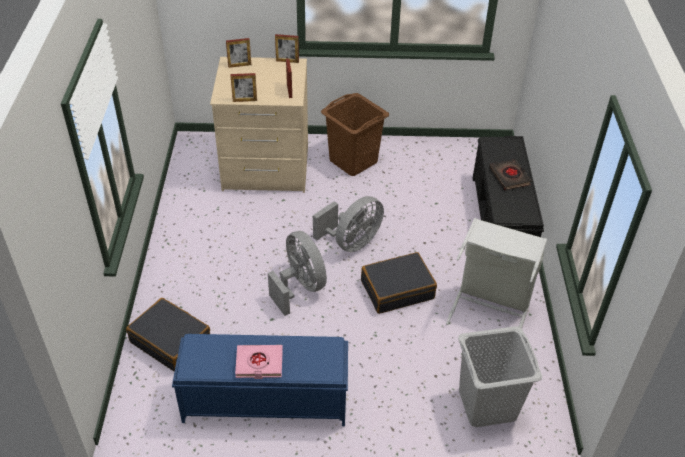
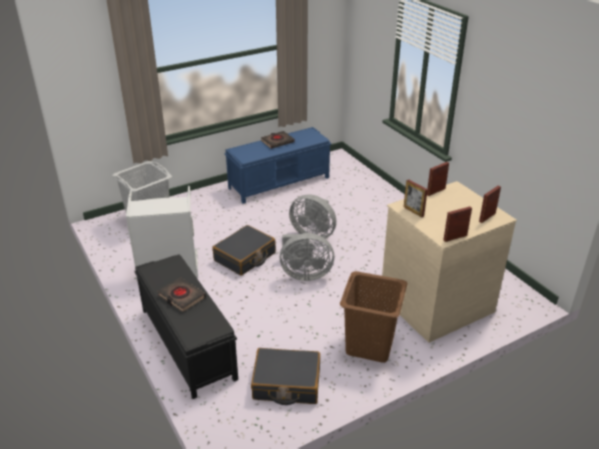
camera: 150 degrees right, 10 degrees down
(171, 341) = (357, 186): black suitcase -> black suitcase (286, 384)
(259, 364) = (277, 142): pink book -> black book
(351, 242) = (304, 274): grey fan -> grey fan turned 105 degrees counterclockwise

